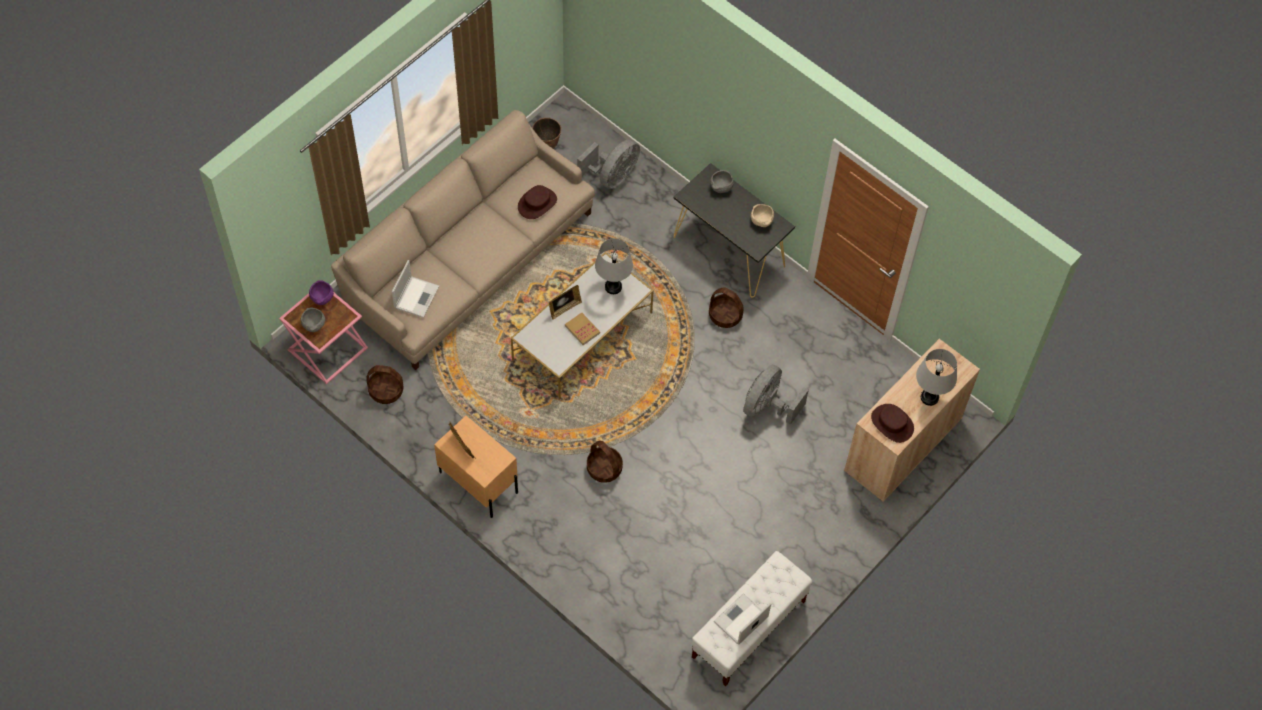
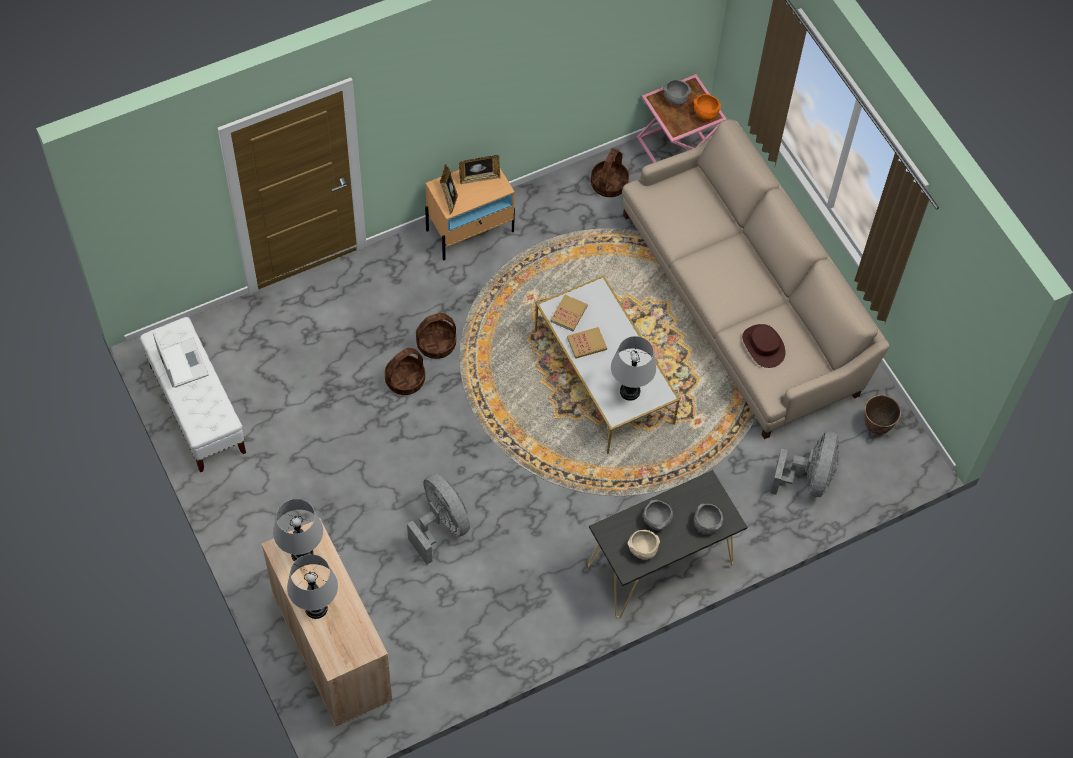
camera: 110 degrees right, 0 degrees up
(322, 299) = (705, 114): purple bowl -> orange bowl
(416, 296) = (682, 200): laptop -> none
(559, 351) = (568, 314): none -> book
(564, 308) = (620, 336): picture frame -> picture frame (449, 198)
(612, 177) = (808, 479): grey fan -> grey fan turned 135 degrees counterclockwise
(725, 315) = (575, 528): basket -> basket (405, 380)
(734, 219) = (657, 521): none -> grey bowl
(892, 423) = (302, 554): brown hat -> grey table lamp

